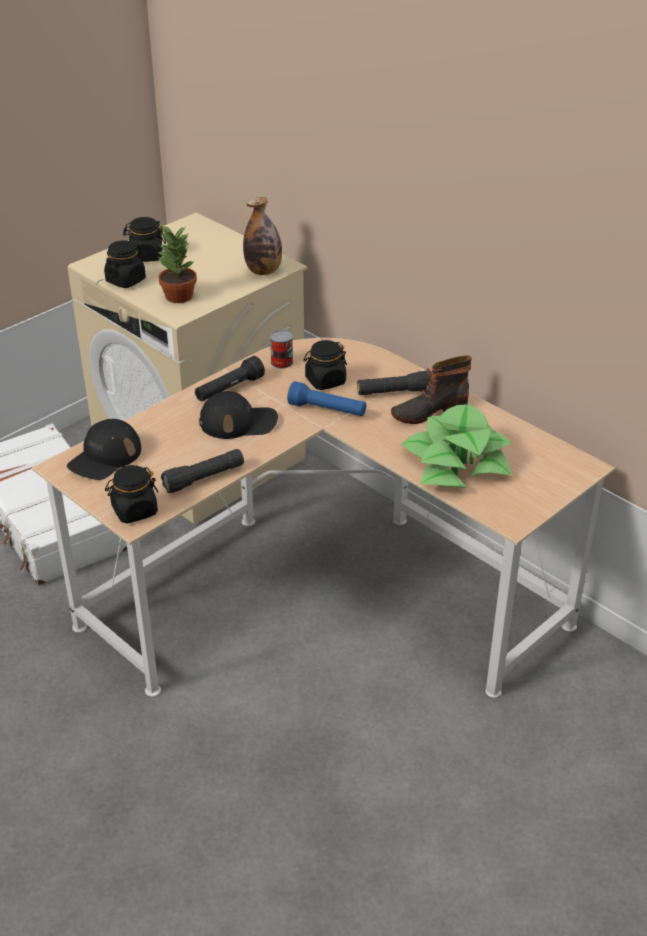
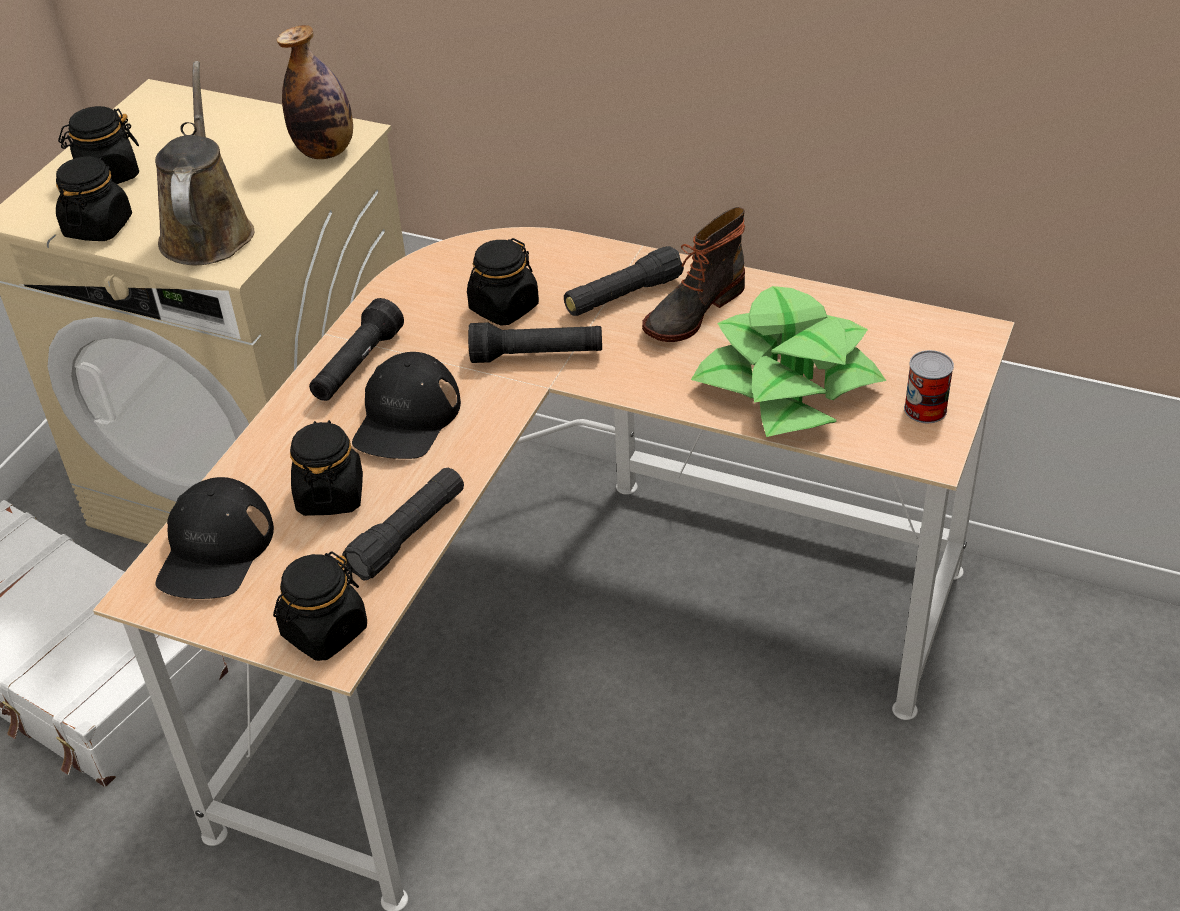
camera: 20 degrees left, 5 degrees up
(177, 448) = (330, 495): none -> black jar
(178, 296) = (207, 231): potted plant -> brown watering can
(238, 422) = (406, 418): black cap -> black cap turned 135 degrees clockwise
(281, 362) = (415, 295): can -> can (925, 409)
(327, 410) = (537, 356): blue flashlight -> black flashlight

